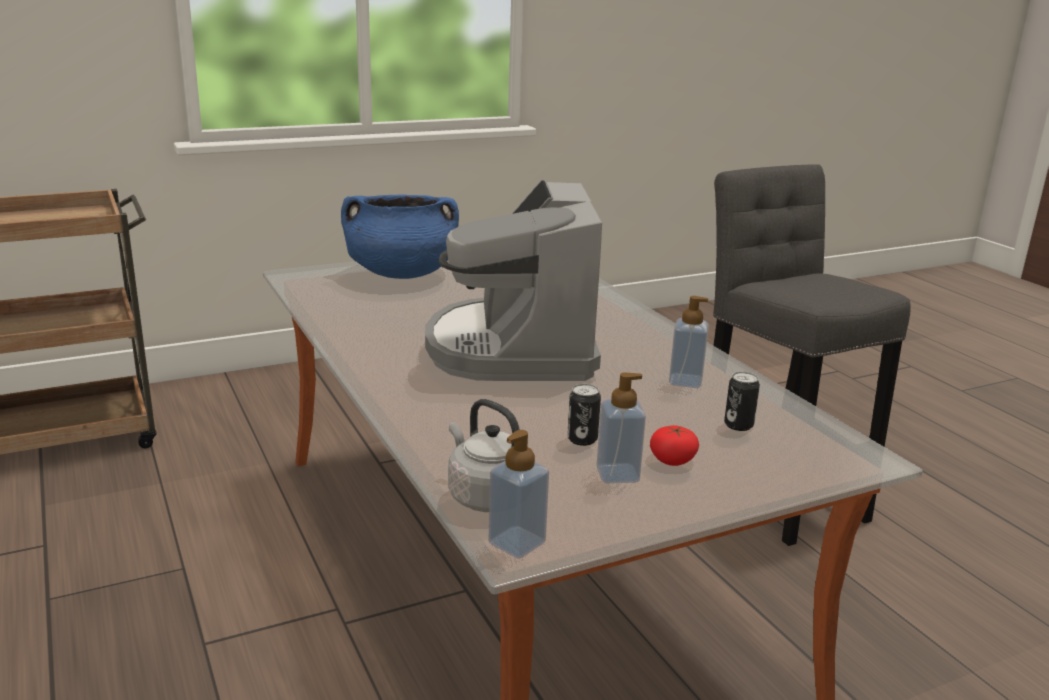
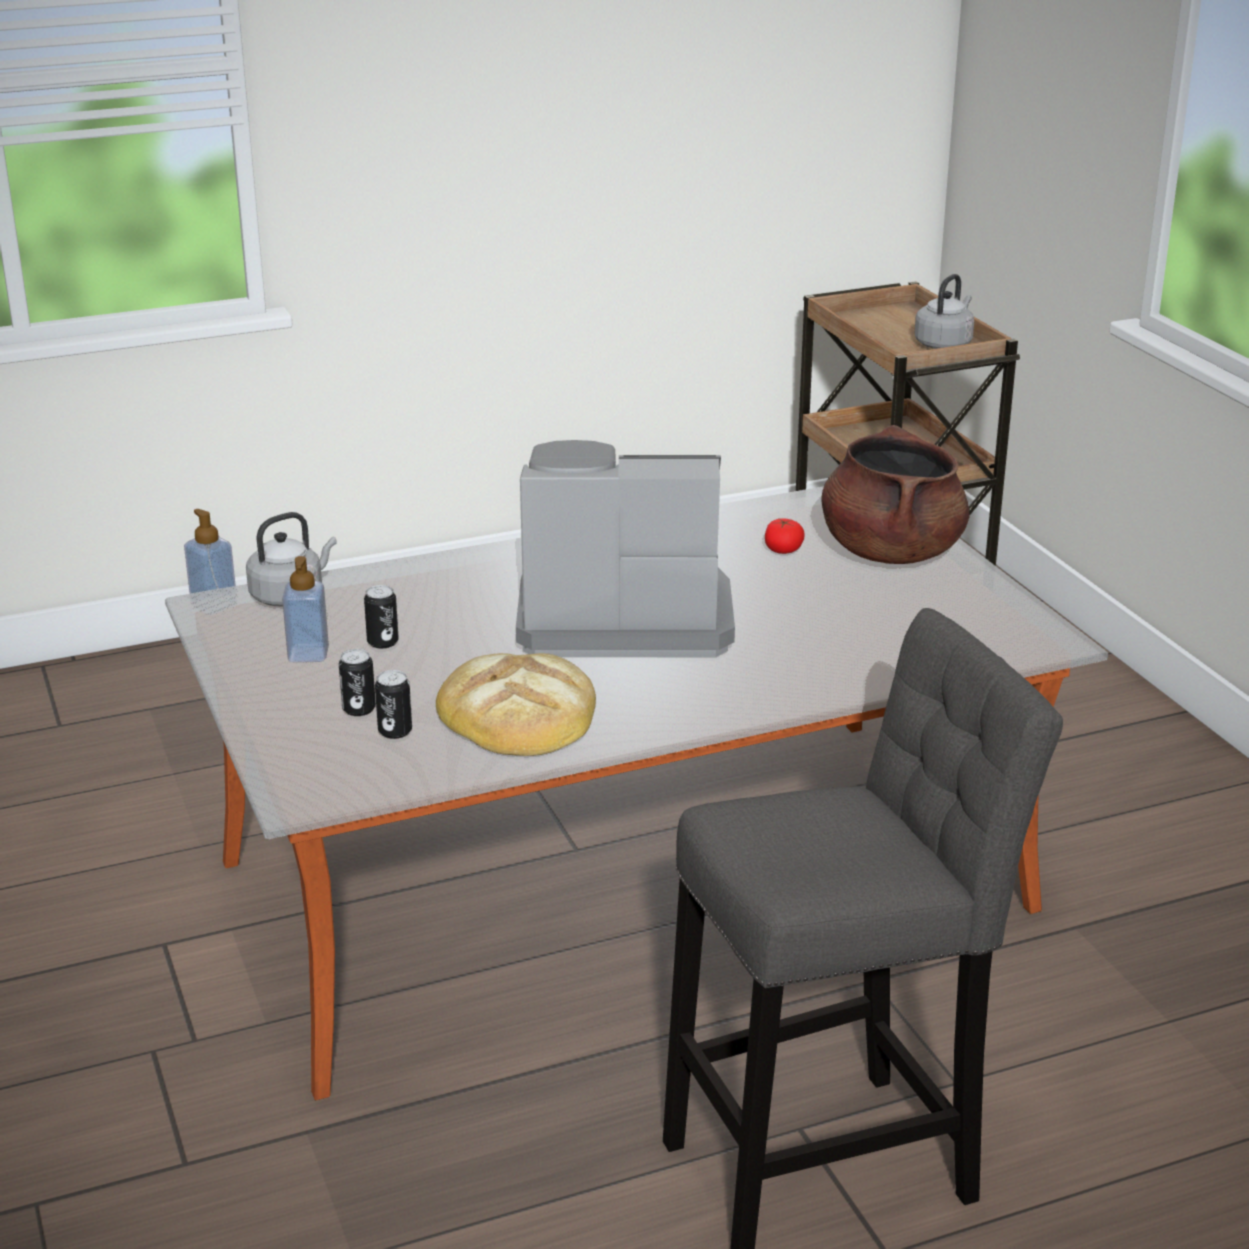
camera: 95 degrees right, 5 degrees up
(68, 215) = (944, 344): none -> grey kettle
(401, 274) = (891, 551): blue cooking pot -> brown cooking pot
(672, 460) = (328, 684): tomato -> tomato (783, 550)
(685, 381) = (518, 714): soap dispenser -> bread
(710, 442) = (359, 709): none -> can

